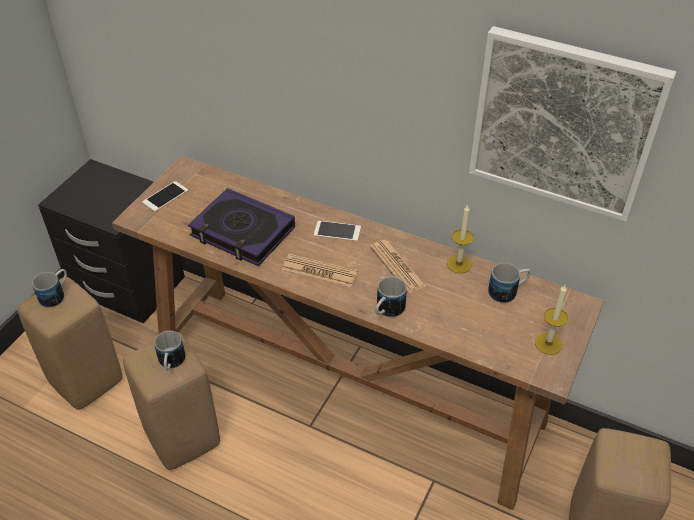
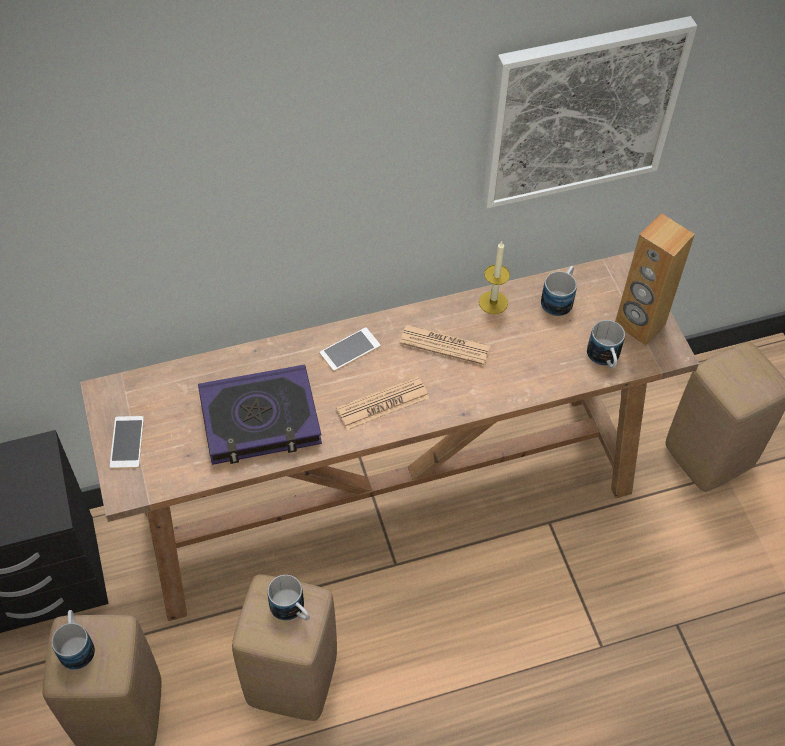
camera: 45 degrees left, 10 degrees up
(387, 311) = (485, 396): mug -> mug (605, 359)
(548, 344) = (639, 325): candle -> brown speaker

